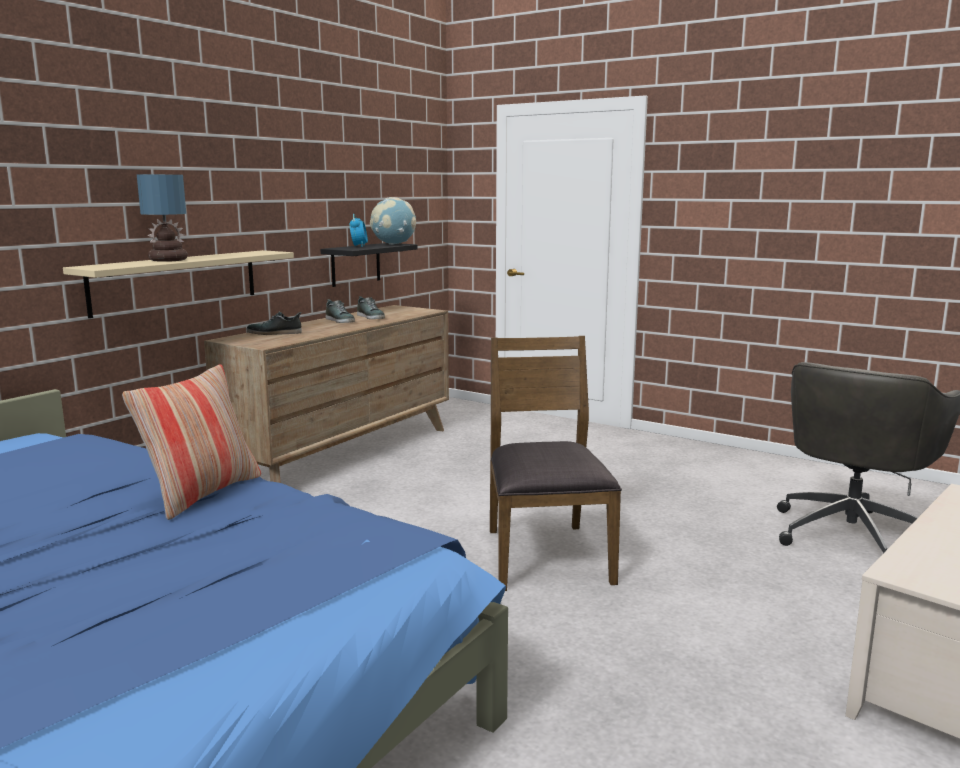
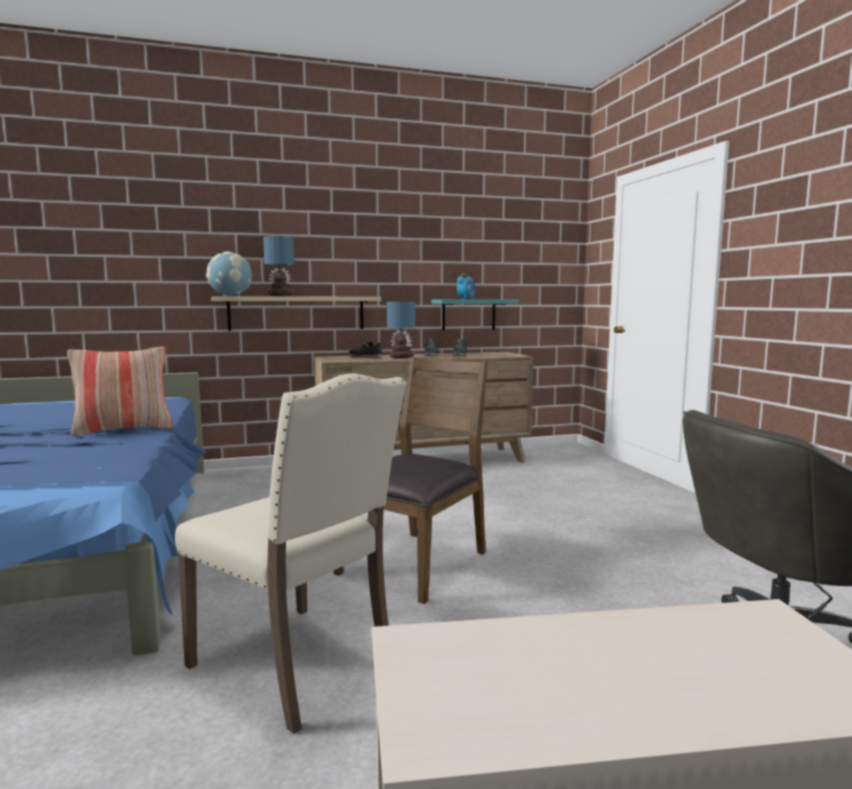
camera: 40 degrees right, 5 degrees down
(322, 329) = (400, 357): none -> table lamp
(355, 264) = (468, 314): black shelf -> turquoise shelf
(394, 244) = (500, 299): globe -> globe (230, 296)
(630, 669) = (297, 666): none -> beige chair

